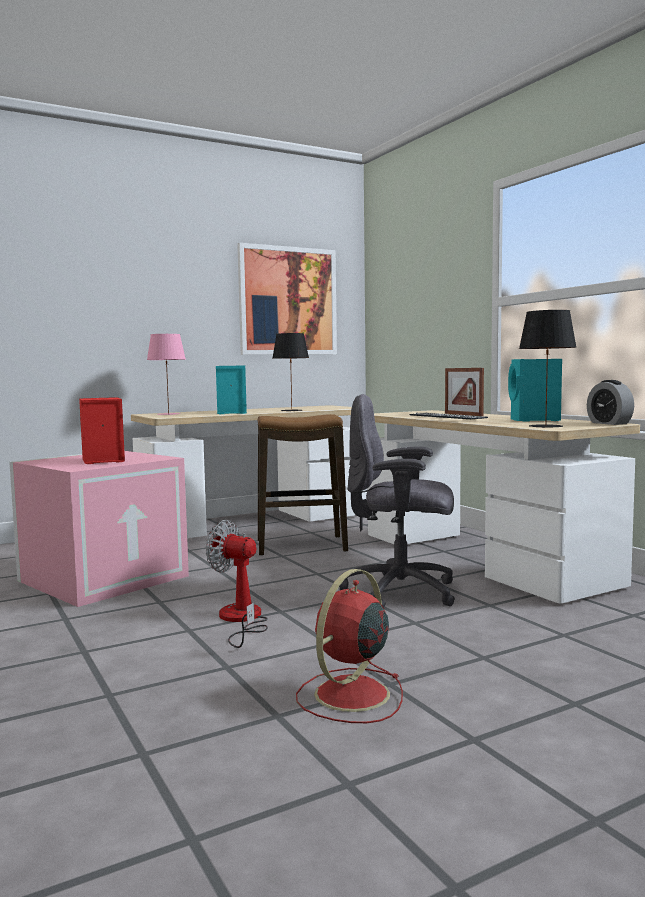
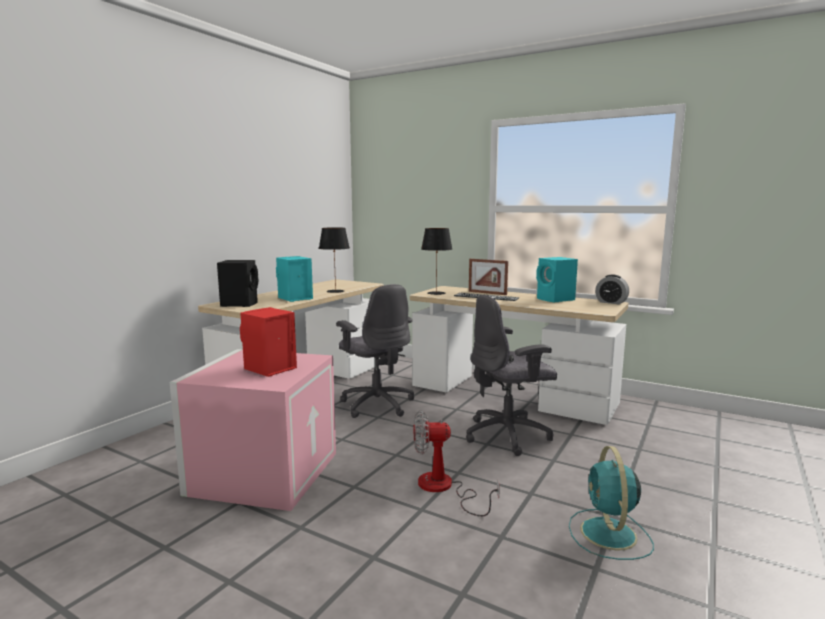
camera: 30 degrees left, 5 degrees up
(168, 414) = (240, 304): pink table lamp -> black speaker
(288, 301) = (305, 195): picture -> none
(301, 546) = (377, 404): stool -> grey office chair
(350, 695) = (609, 535): red fan -> turquoise fan
(545, 426) = (590, 309): black table lamp -> black table lamp (436, 293)

